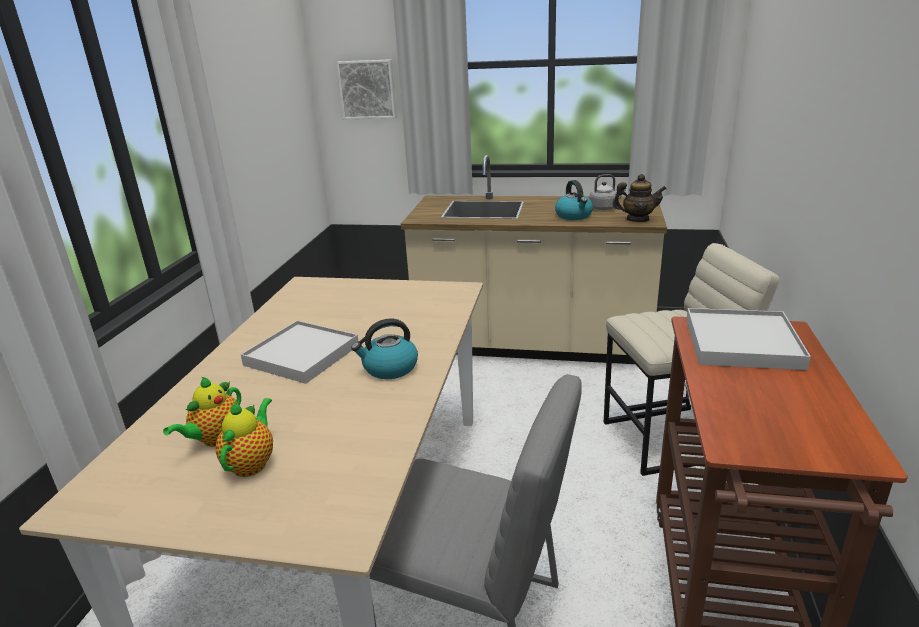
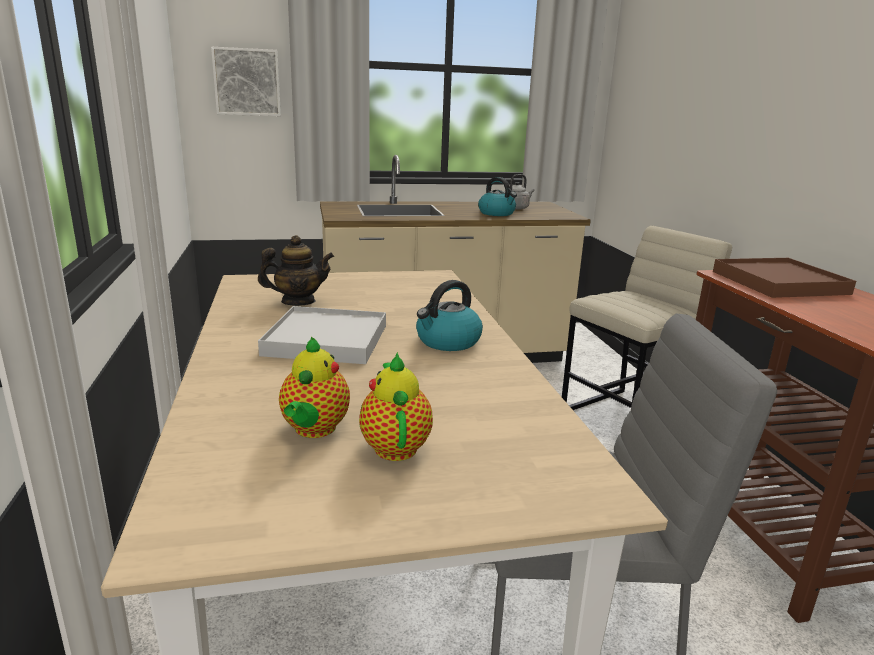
camera: 25 degrees left, 5 degrees down
(637, 219) = (558, 215): teapot -> teapot (298, 302)
(741, 343) = (778, 282): white tray -> brown tray

